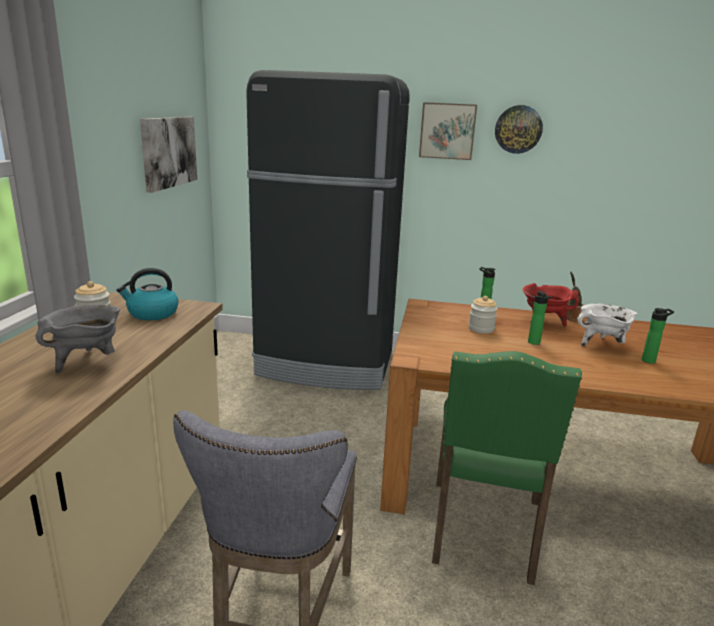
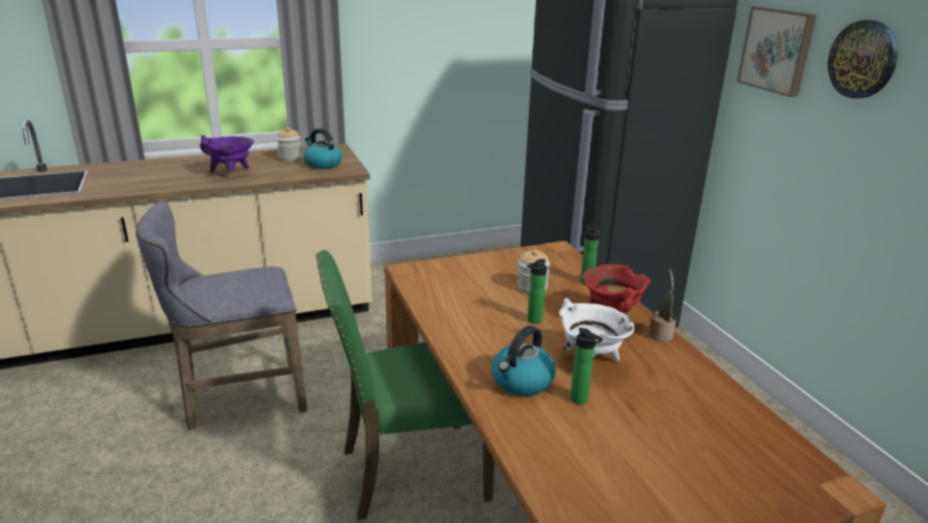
camera: 60 degrees right, 5 degrees up
(87, 362) = (231, 173): grey cooking pot -> purple cooking pot
(168, 152) = (504, 42): picture -> none
(623, 370) = (522, 382): none -> kettle

